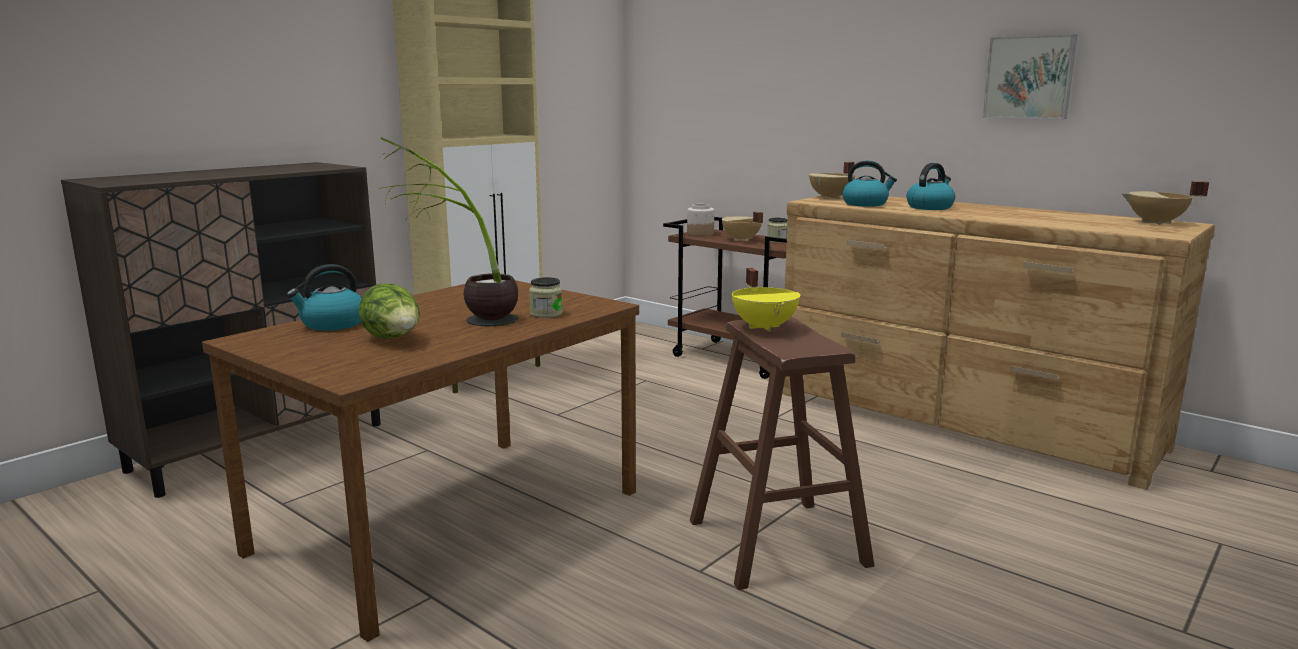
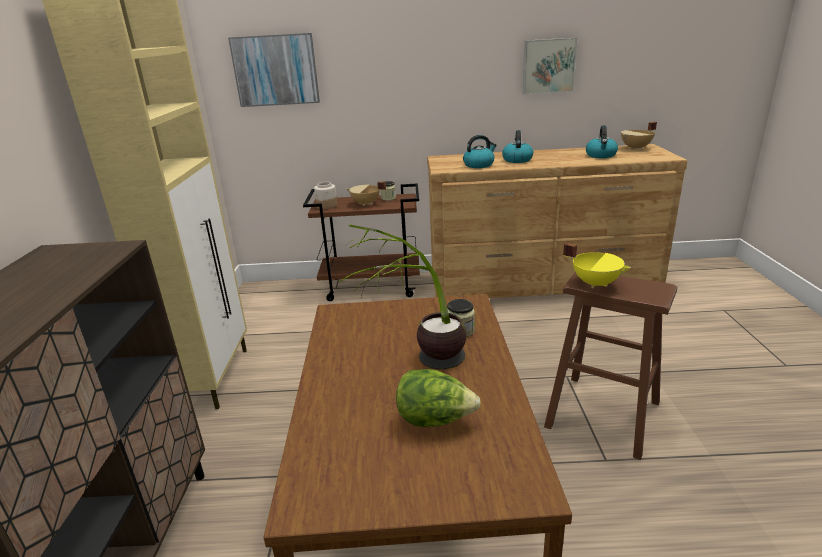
camera: 40 degrees left, 10 degrees up
(332, 324) = (334, 431): kettle -> kettle (601, 155)
(691, 67) = (275, 70): none -> picture
(831, 198) = (443, 163): beige cooking pot -> none

